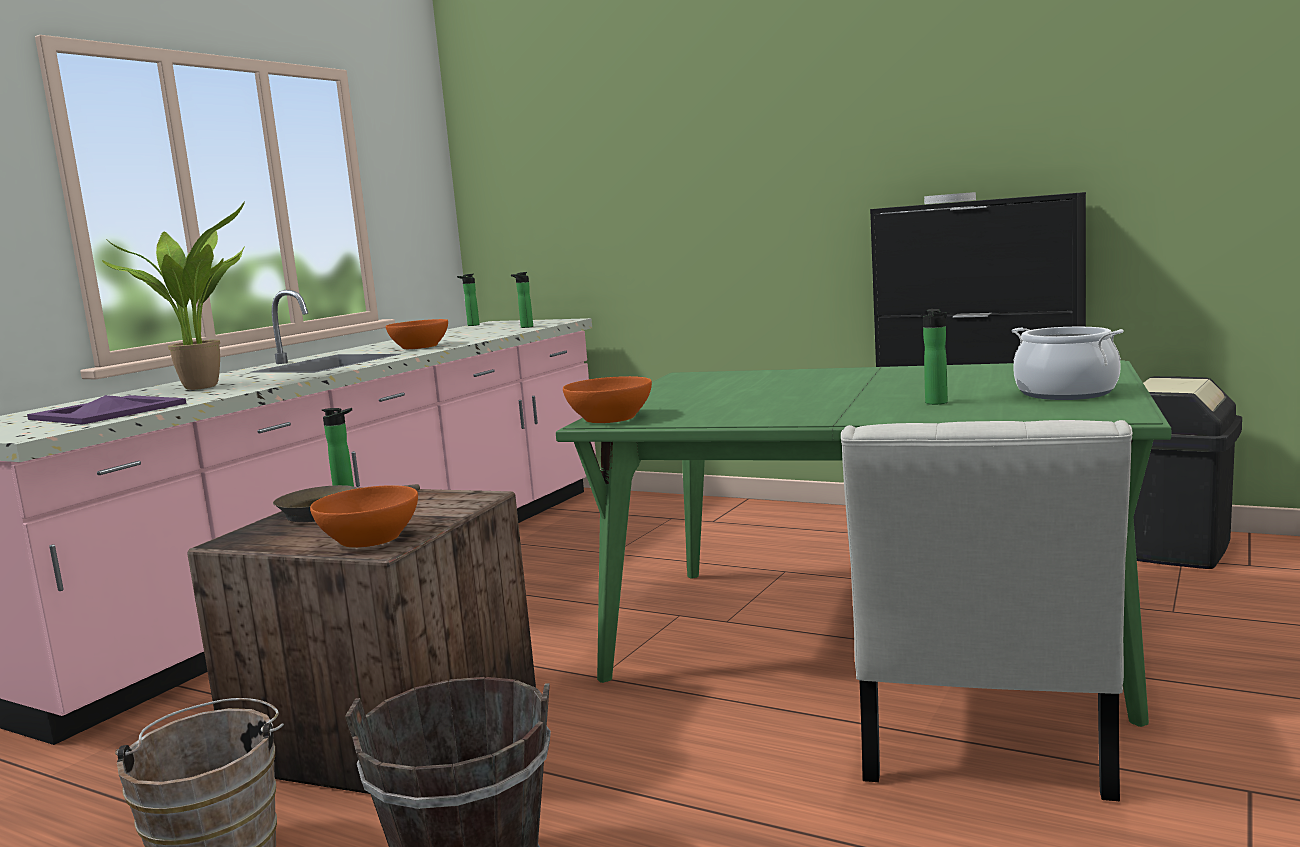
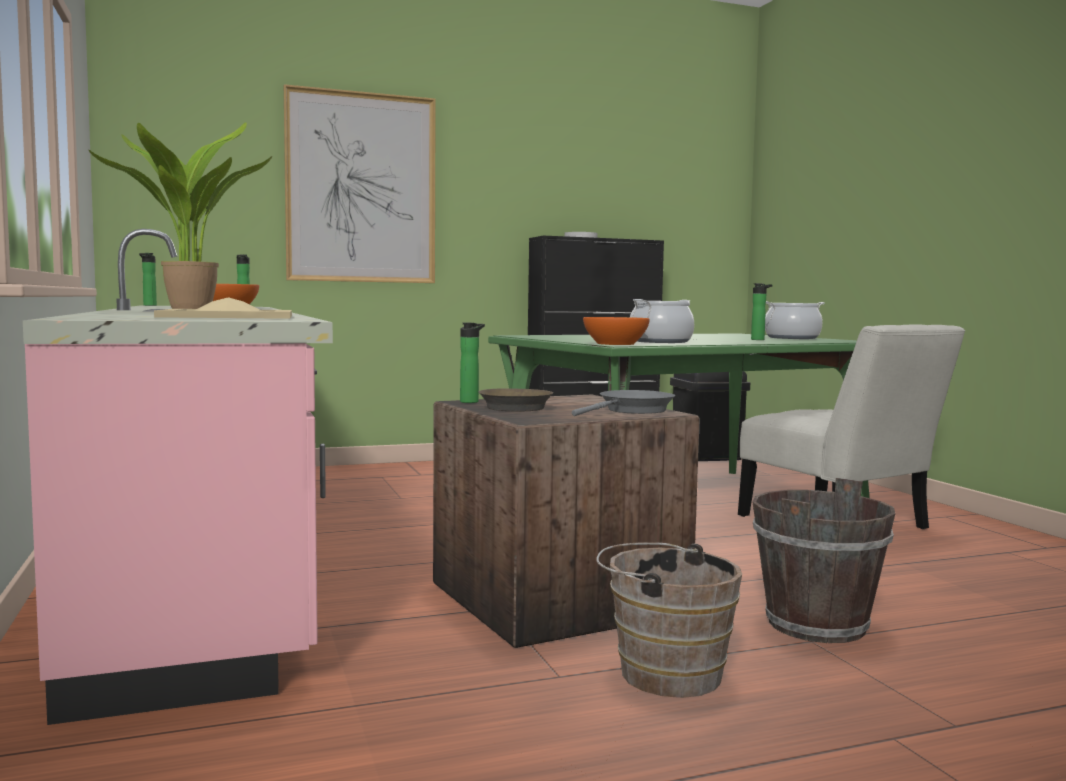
camera: 50 degrees left, 5 degrees down
(108, 411) = (227, 316): purple tray -> beige tray
(370, 538) = (632, 411): orange bowl -> grey frying pan
(678, 171) = (361, 188): none -> picture
(722, 409) = (660, 341): none -> cooking pot

